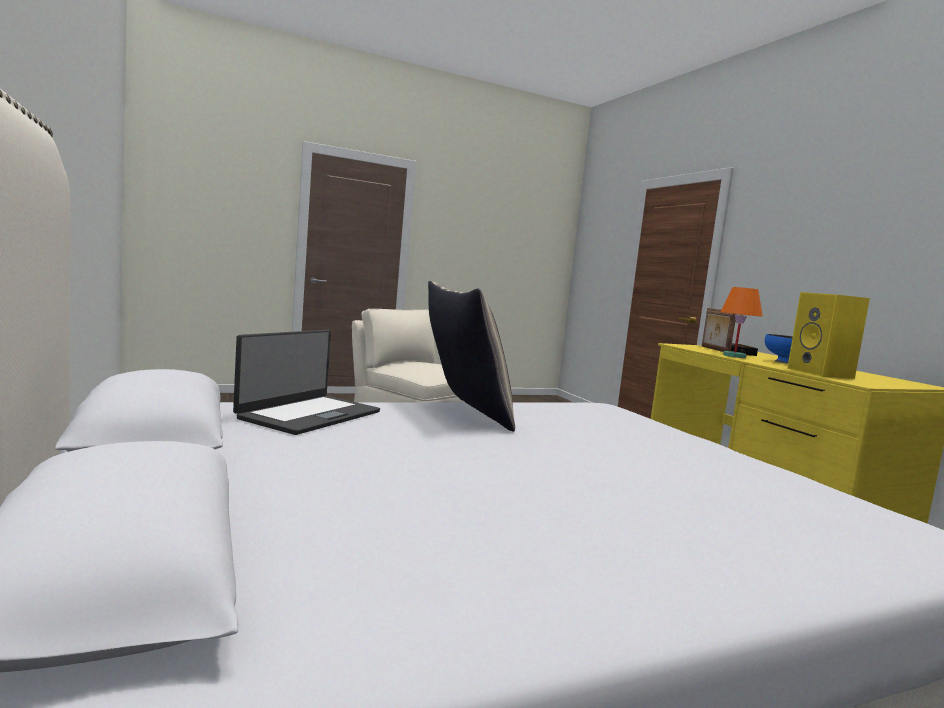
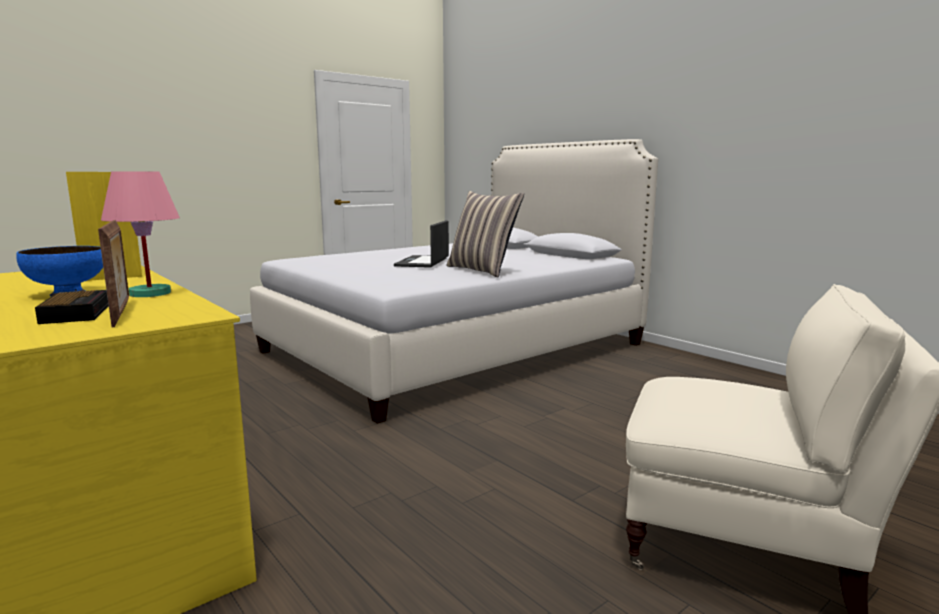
camera: 165 degrees right, 5 degrees up
(309, 415) = (545, 262): laptop -> laptop (423, 262)
(734, 356) = (150, 293): orange table lamp -> pink table lamp

